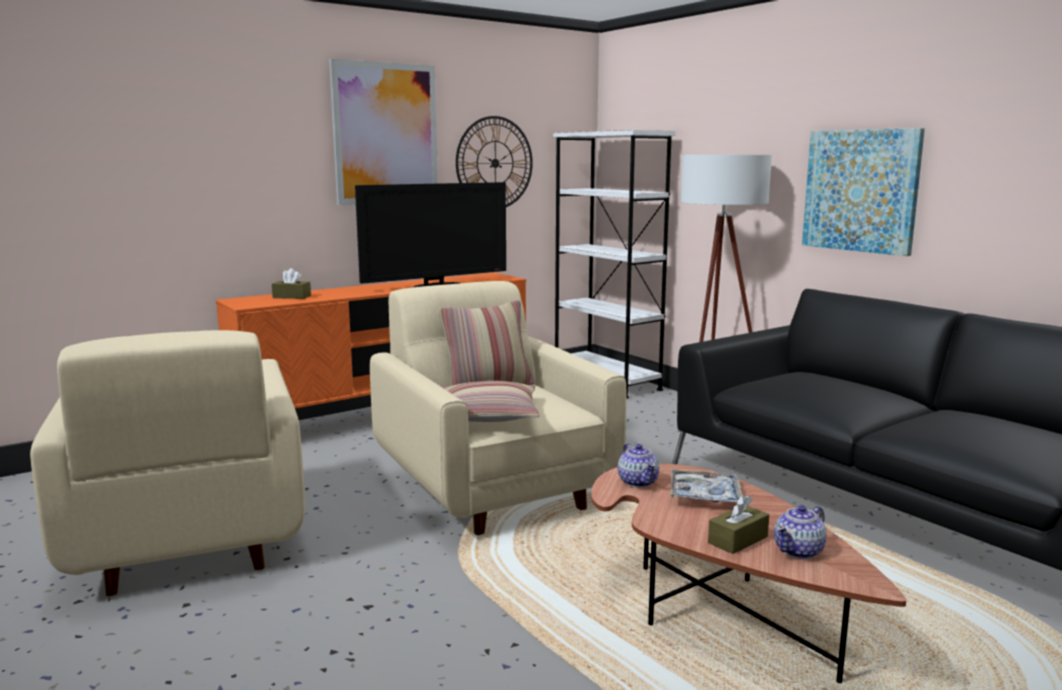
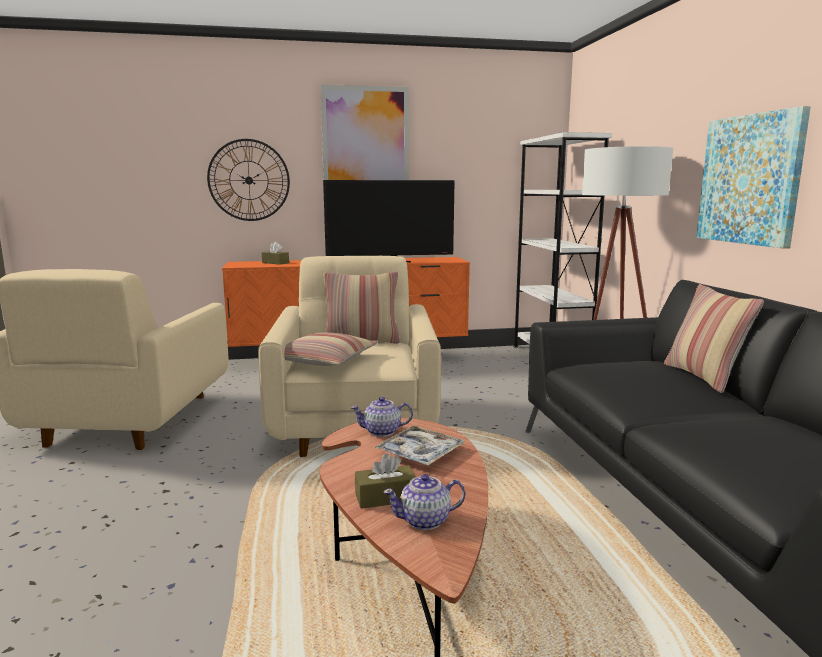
camera: 25 degrees right, 0 degrees up
(495, 163) = (463, 166): wall clock -> wall clock (249, 180)
(638, 482) = (382, 431): teapot -> teapot turned 75 degrees clockwise
(862, 382) = (703, 377): none -> pillow

